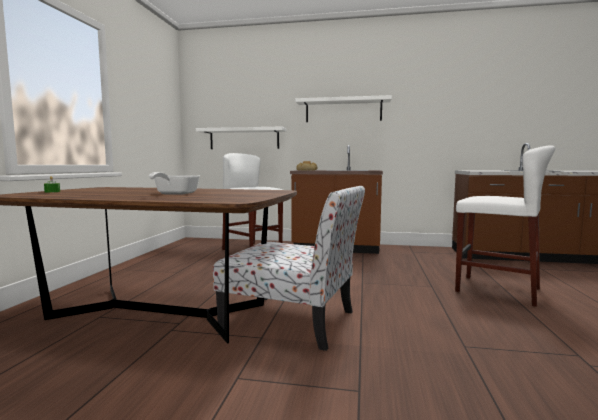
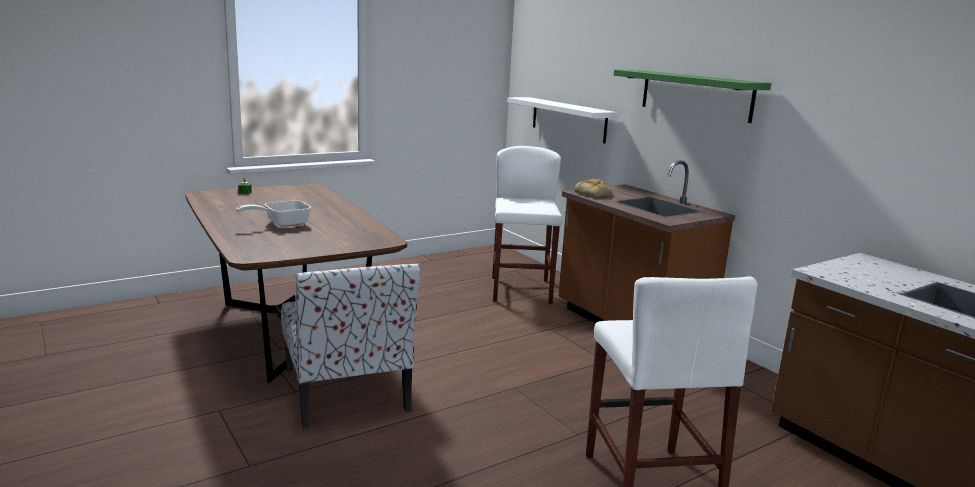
camera: 45 degrees right, 10 degrees up
(343, 110) = (695, 95): white shelf -> green shelf

